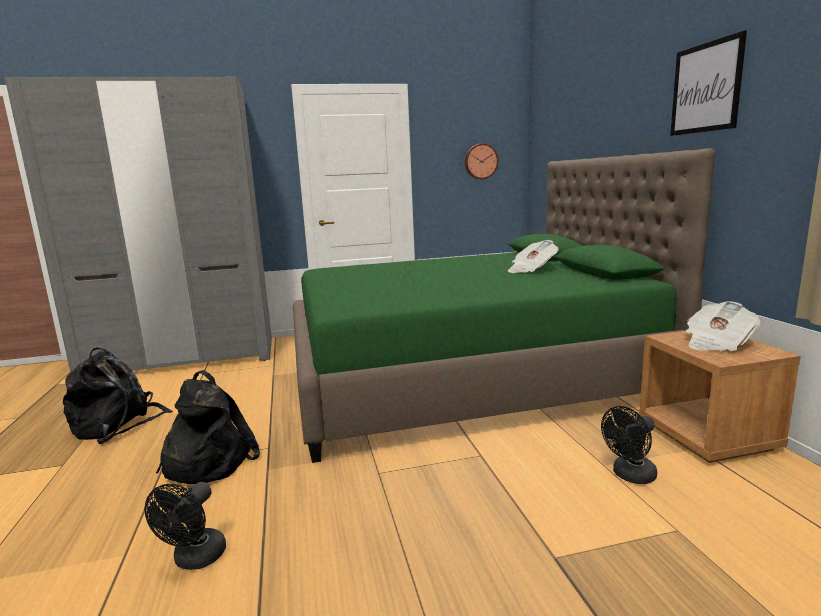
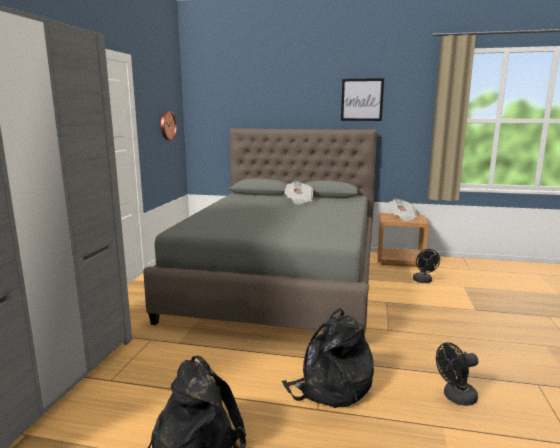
camera: 65 degrees left, 0 degrees up
(195, 560) = (455, 397): black fan -> black fan turned 120 degrees clockwise
(465, 376) = (281, 281): green bed -> grey bed

